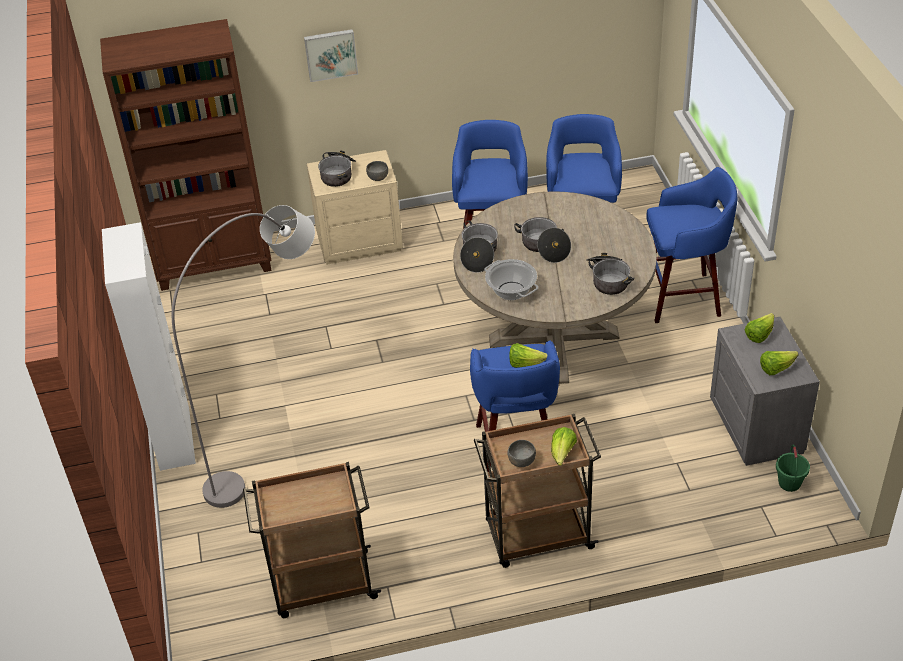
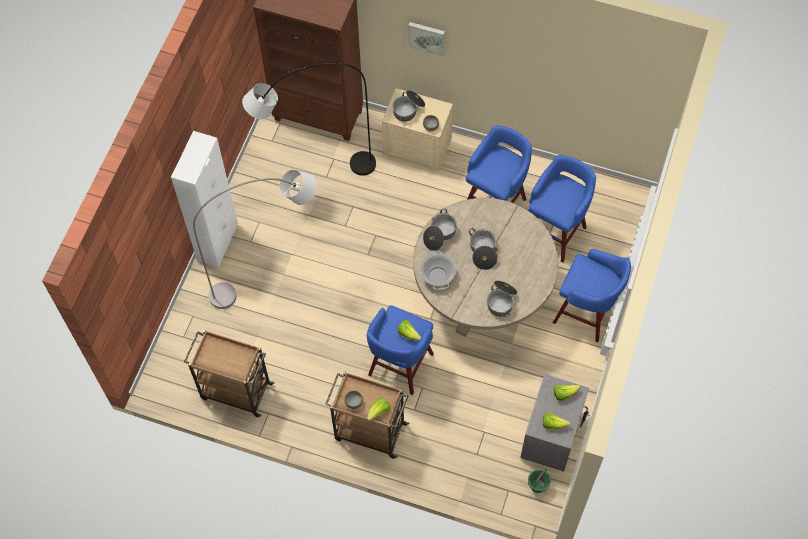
camera: 30 degrees right, 20 degrees up
(253, 318) = (314, 175): none -> grey floor lamp

